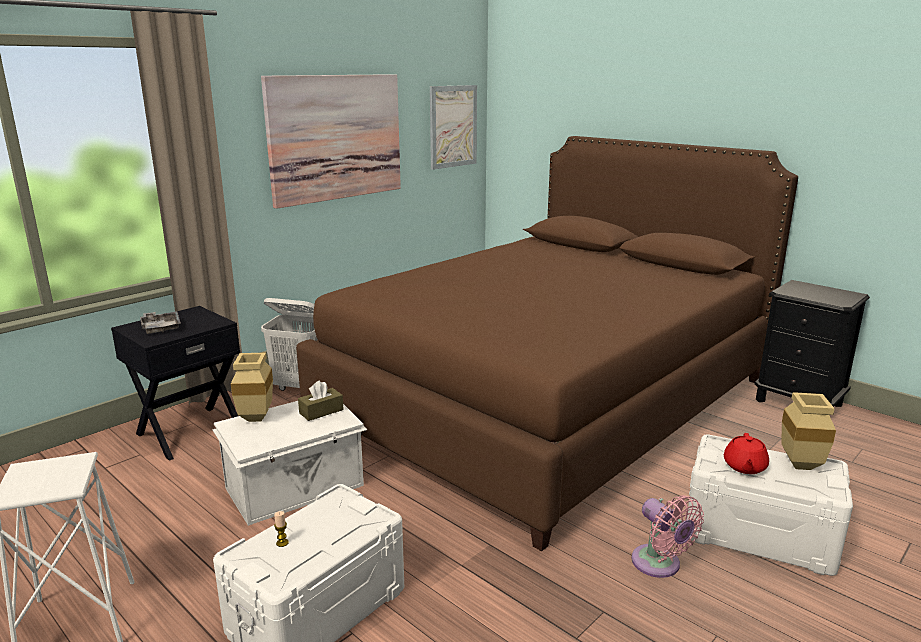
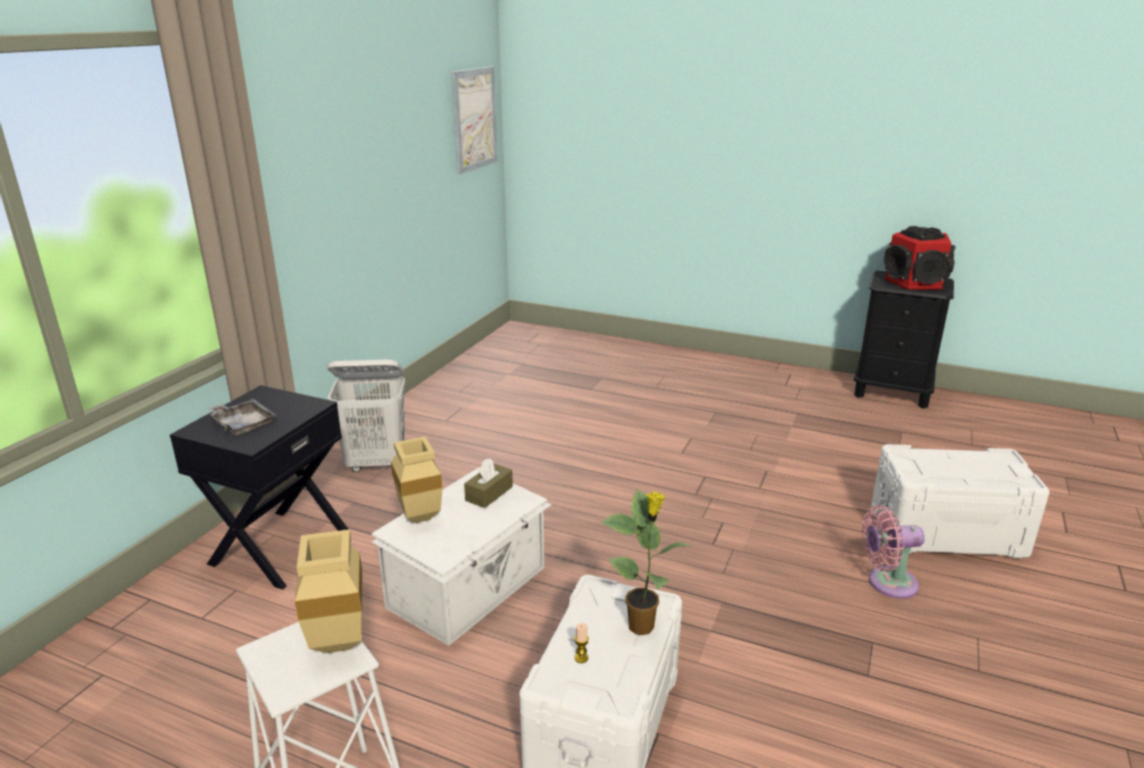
camera: 20 degrees left, 5 degrees up
(336, 138) = (368, 146): picture -> none
(350, 532) = (642, 627): none -> potted plant
(547, 399) = (663, 429): brown bed -> none
(659, 565) = (887, 583): pink fan -> pink fan turned 135 degrees clockwise
(744, 467) = (940, 471): red teapot -> none
(802, 466) = (984, 461): beige vase -> beige vase (341, 645)
(822, 293) = (915, 282): none -> speaker

